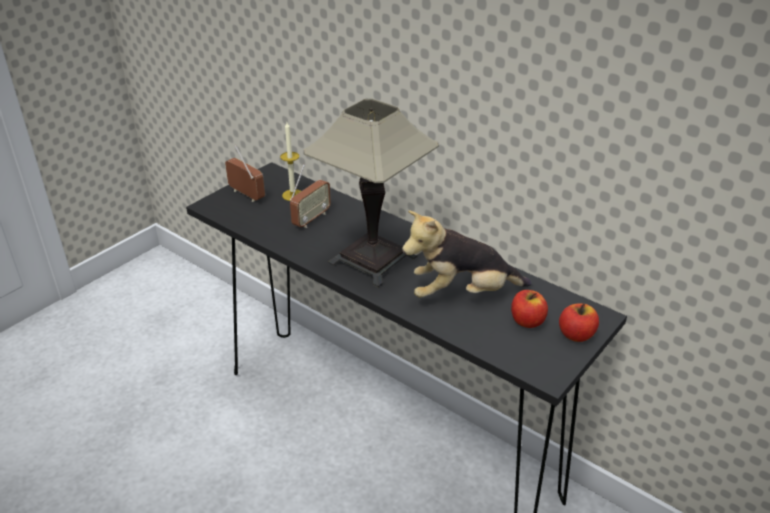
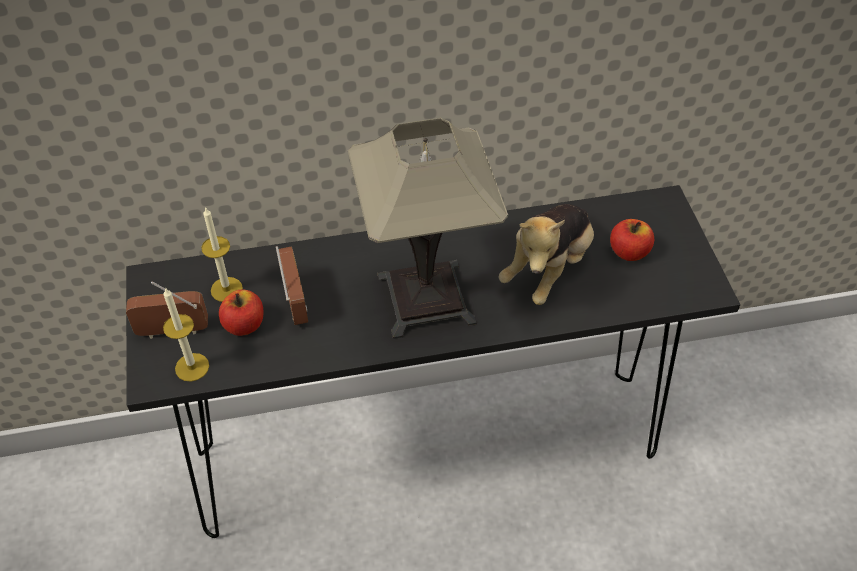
camera: 50 degrees left, 15 degrees up
(230, 211) = (192, 367): none -> candle
(576, 335) = (675, 234): apple -> apple (244, 324)

